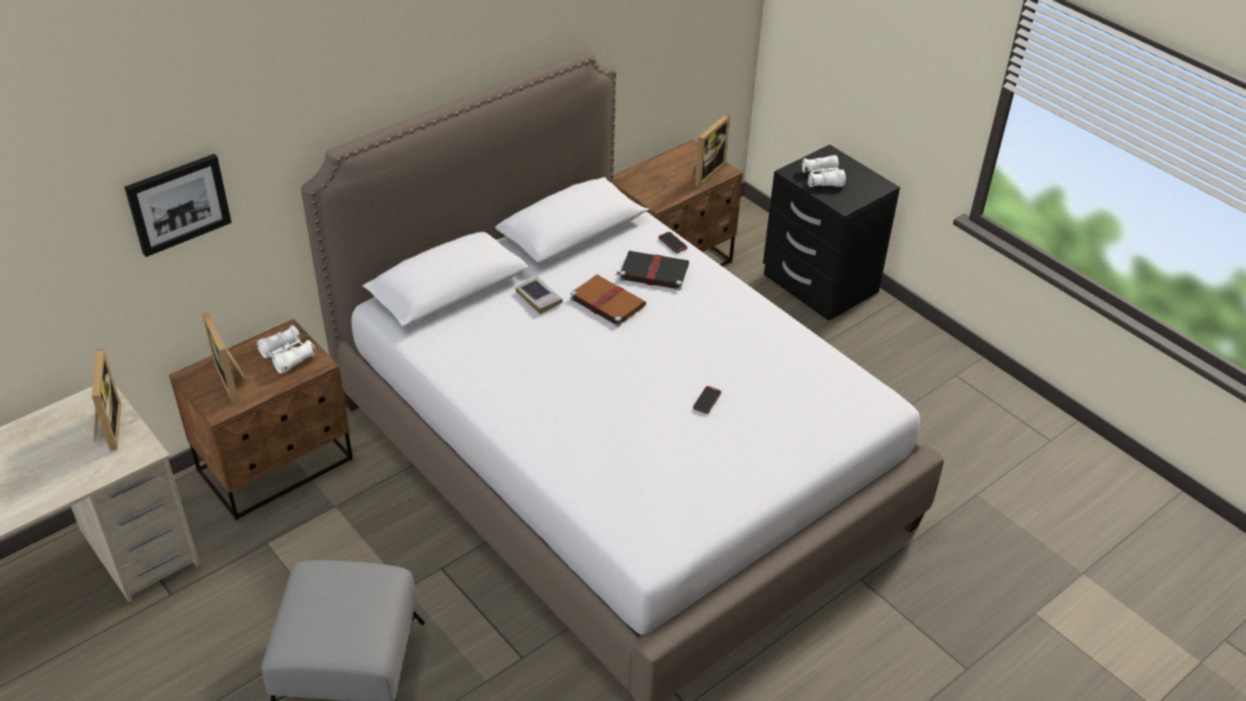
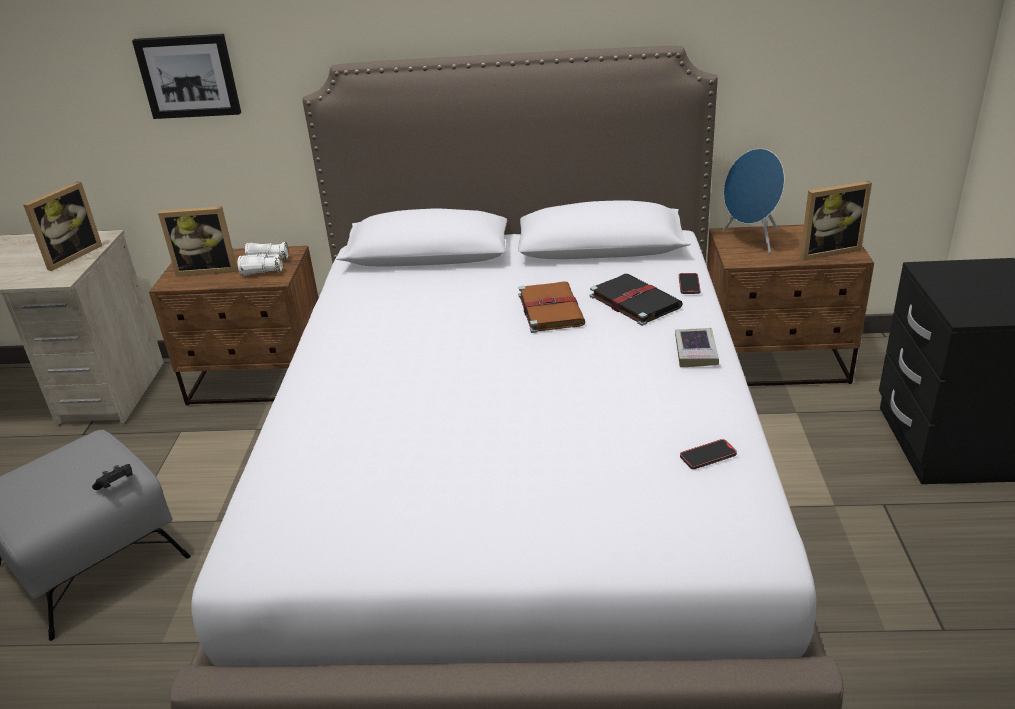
camera: 45 degrees right, 10 degrees down
(234, 381) = (208, 269): picture frame -> picture frame turned 105 degrees counterclockwise
(394, 587) = (116, 484): none -> black game controller
(539, 298) = (491, 285): book -> book (696, 351)
(647, 179) = (751, 240): none -> blue speaker
(707, 401) = (527, 436): phone -> phone (708, 456)
(822, 178) = (963, 284): white binoculars -> none

